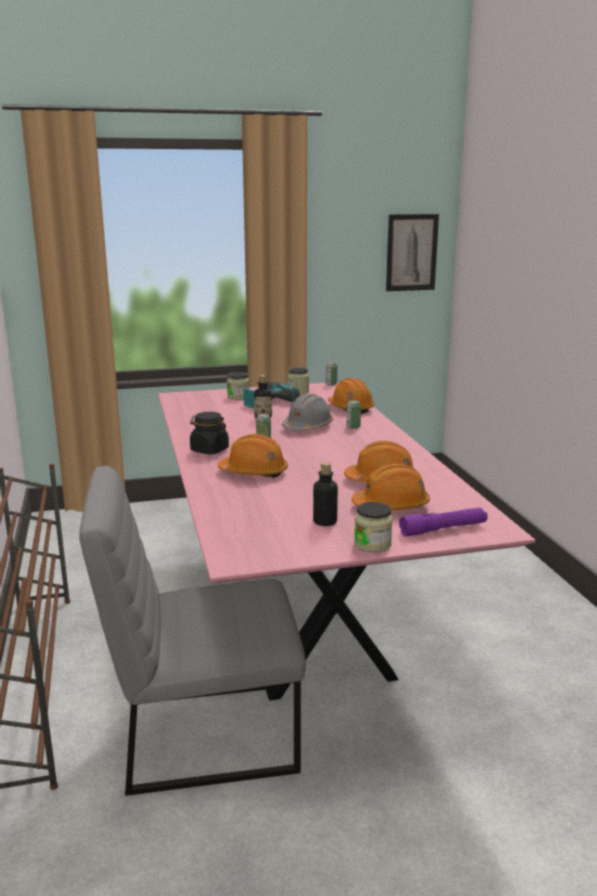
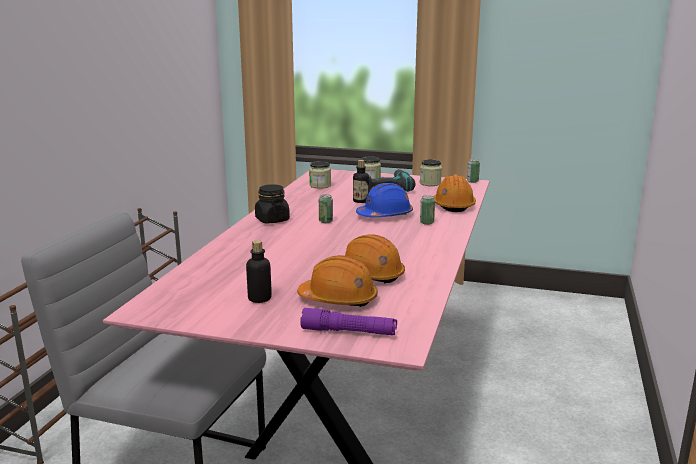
camera: 30 degrees right, 0 degrees up
(254, 472) = (275, 245): orange hard hat -> none
(307, 427) = (385, 215): grey hard hat -> blue hard hat
(372, 544) = (264, 328): jar -> jar (320, 185)
(411, 252) = (604, 53): picture -> none

